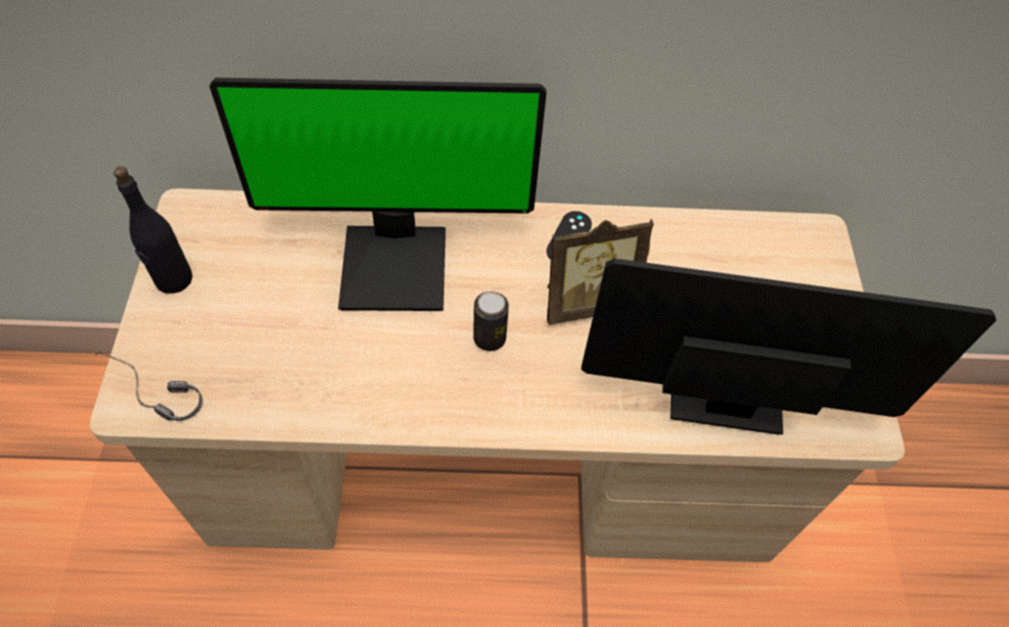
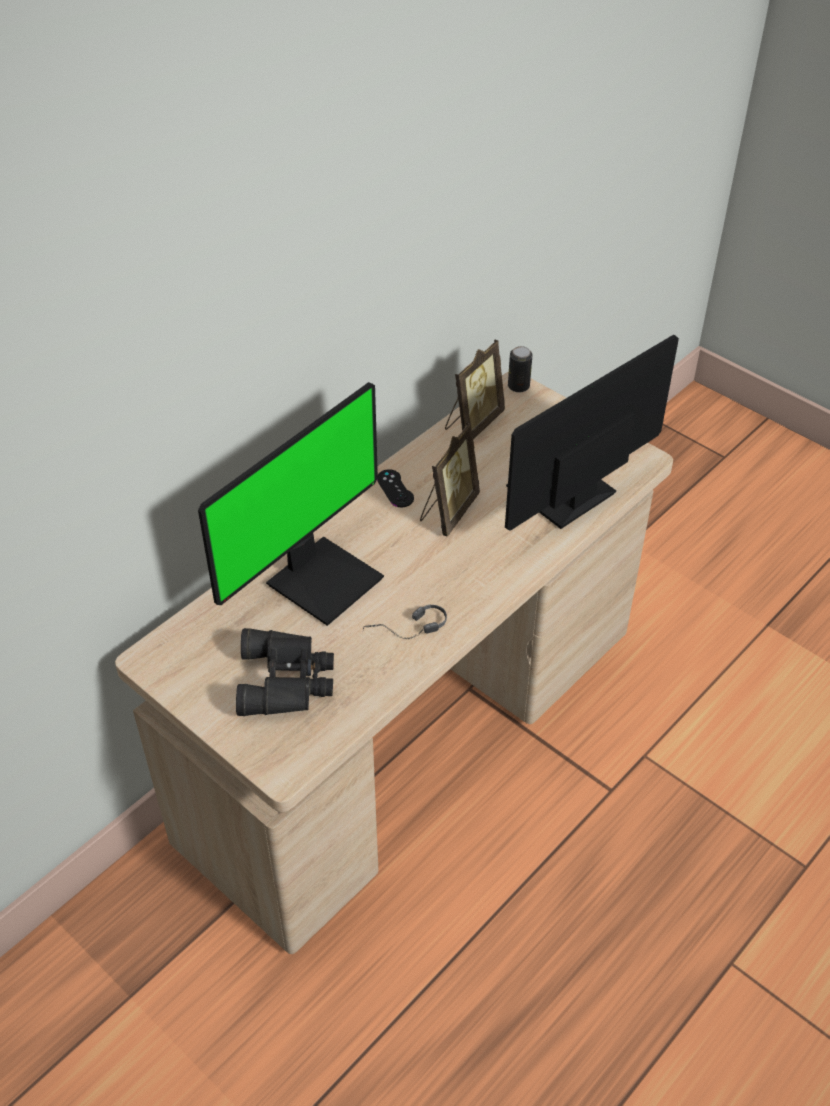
camera: 45 degrees left, 10 degrees down
(149, 395) = (286, 757): headphones -> headphones (407, 633)
(173, 279) = (203, 697): black bottle -> none
(245, 328) = (287, 680): none -> black binoculars
(489, 338) = (425, 570): can -> can (518, 386)
(726, 237) = (472, 424): none -> picture frame

